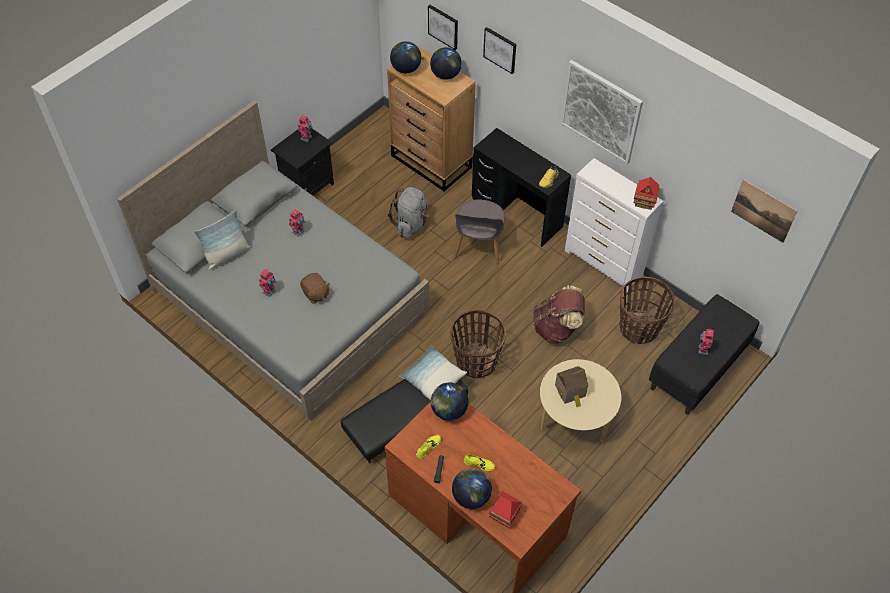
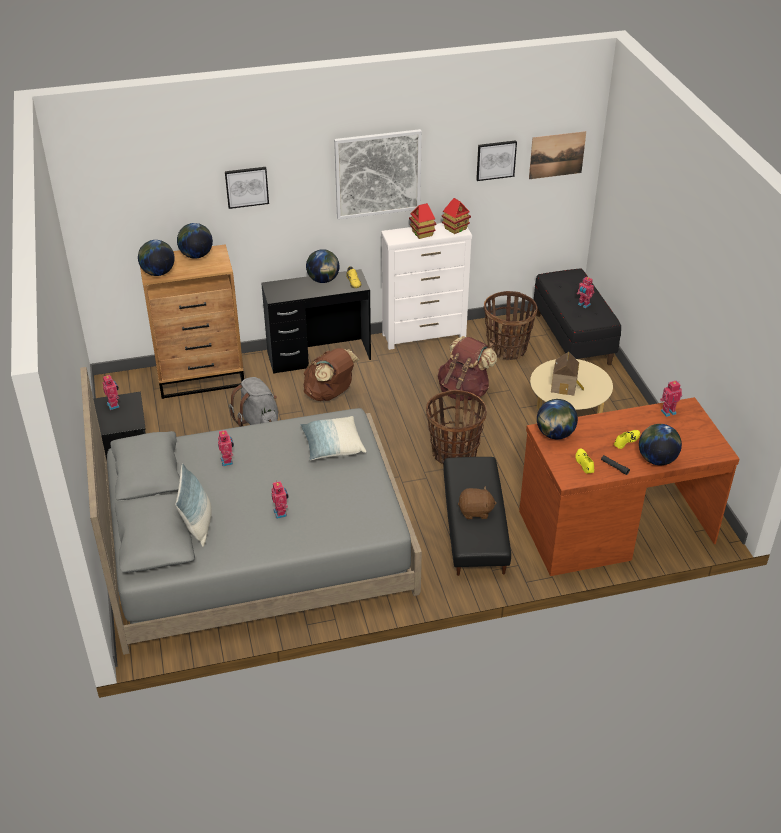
camera: 55 degrees left, 15 degrees down
(315, 294) = (317, 482): brown plush toy -> brown plush toy (475, 512)
(432, 379) = (466, 472): pillow -> pillow (332, 446)
(443, 26) = (166, 210): picture -> picture (496, 160)
(478, 246) = (330, 394): grey chair -> brown backpack
(504, 515) = (690, 449): toy house -> toy house (422, 233)
(533, 161) = (323, 280): none -> globe
(543, 477) = (667, 411): none -> toy robot

